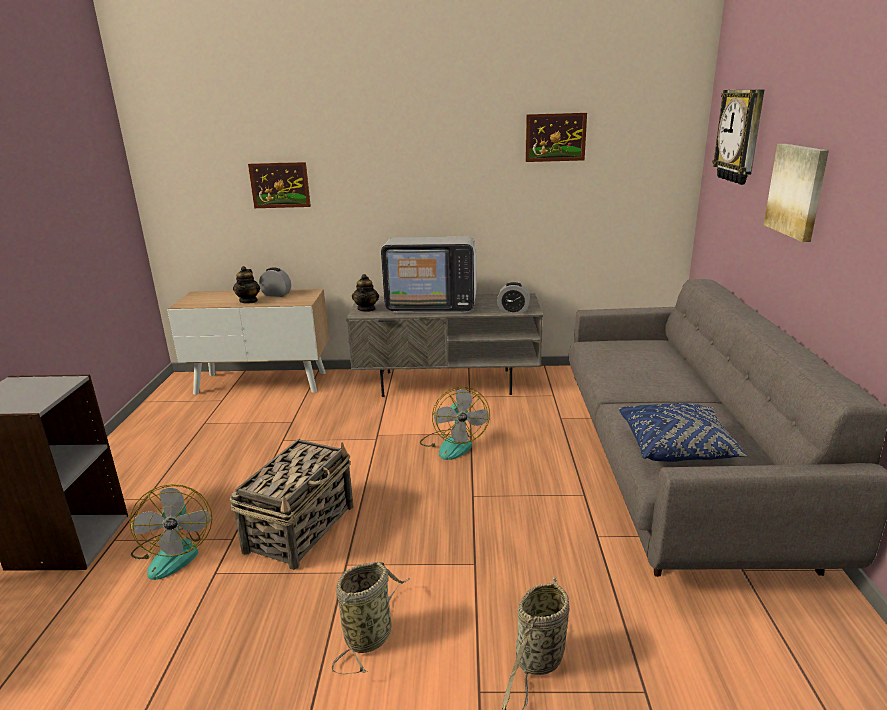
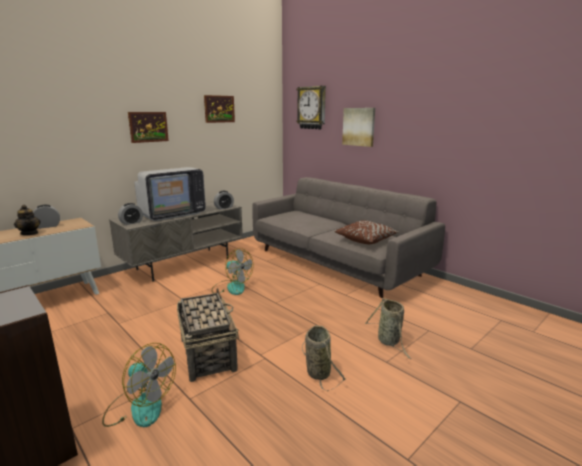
camera: 45 degrees left, 5 degrees down
(280, 185) = (37, 140): picture -> picture (148, 127)
(366, 309) = (131, 223): teapot -> alarm clock
(677, 447) = (366, 240): blue pillow -> brown pillow

